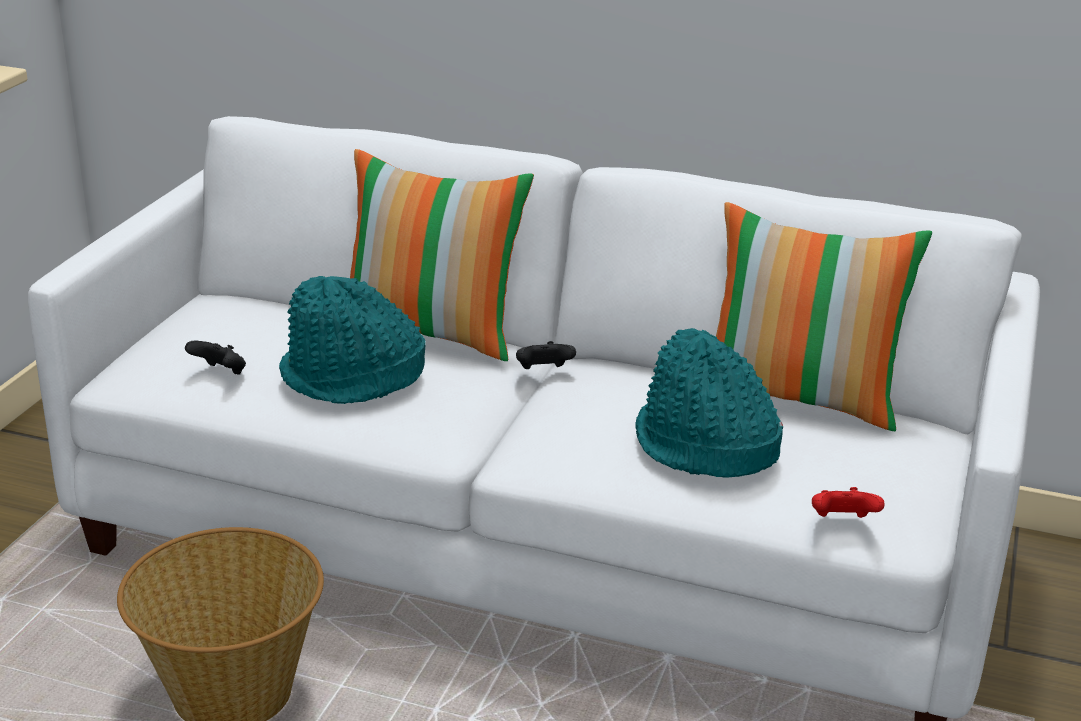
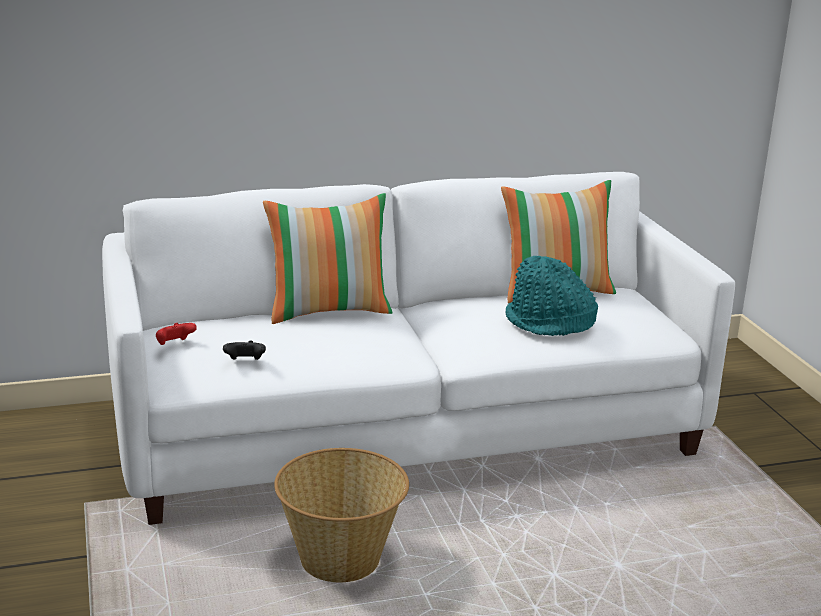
camera: 35 degrees left, 5 degrees down
(353, 378) = (327, 343): turquoise hat -> none
(543, 372) = (414, 314): black game controller -> none
(842, 522) = (647, 337): red game controller -> red game controller (174, 344)

